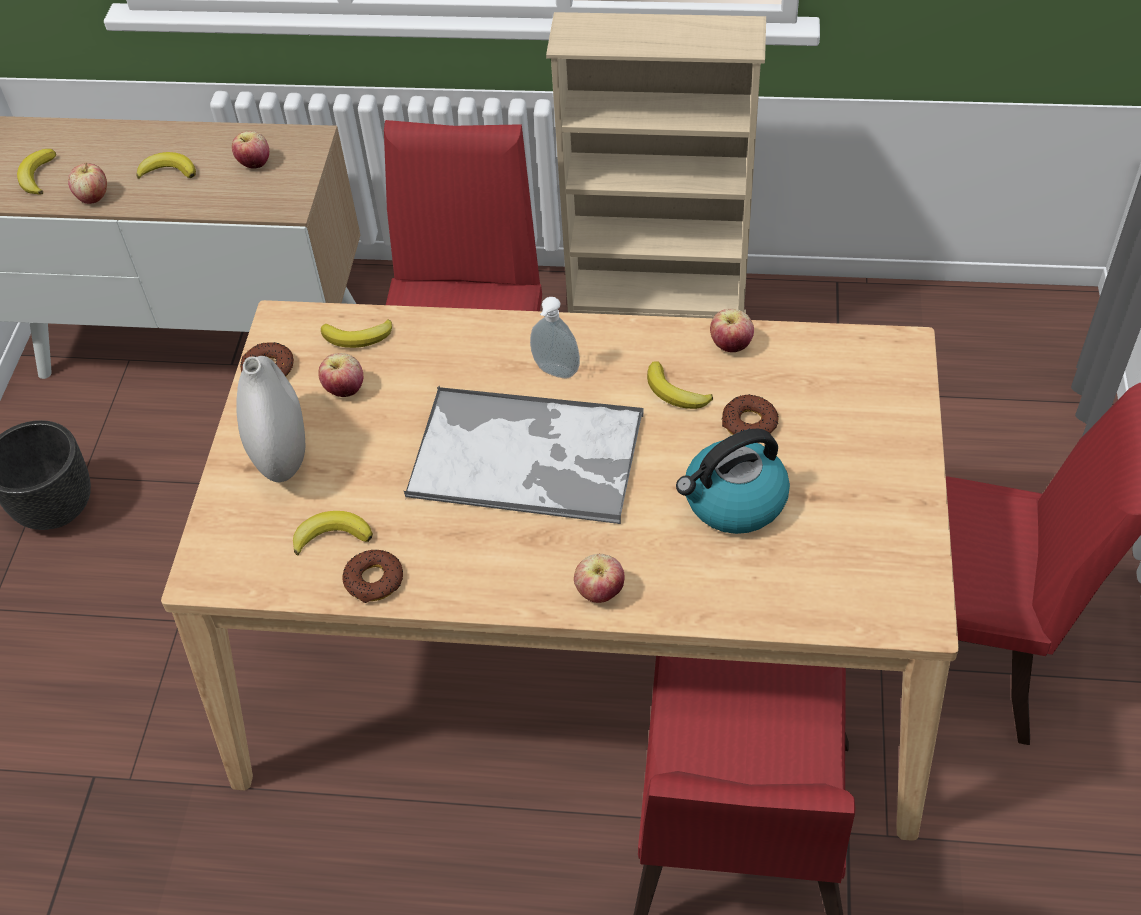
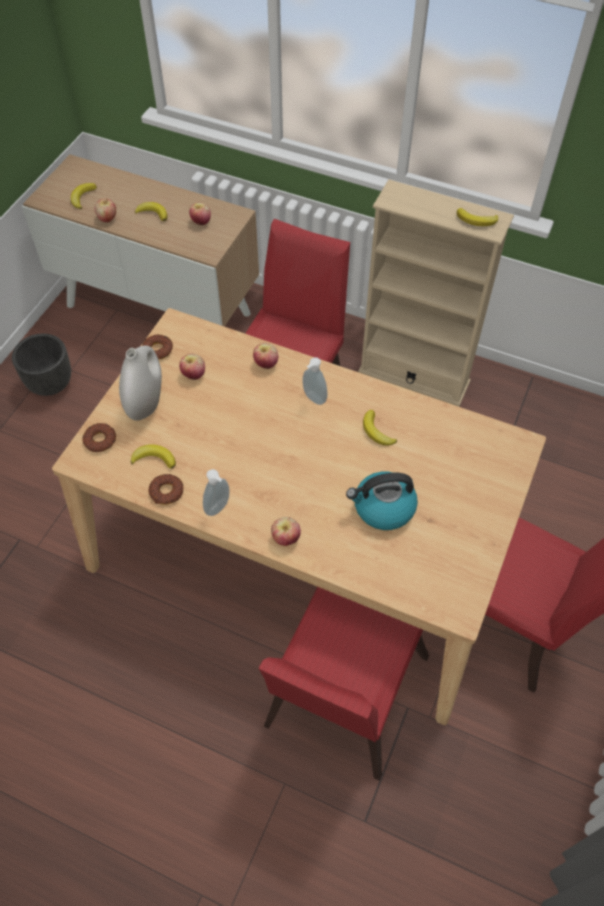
camera: 15 degrees right, 5 degrees up
(358, 337) = (213, 345): banana -> banana (477, 220)
(472, 579) = (219, 508): none -> soap dispenser
(528, 456) = (278, 445): tray -> none
(730, 345) = (420, 412): apple -> apple (266, 364)
(749, 423) = (411, 463): donut -> donut (100, 440)

